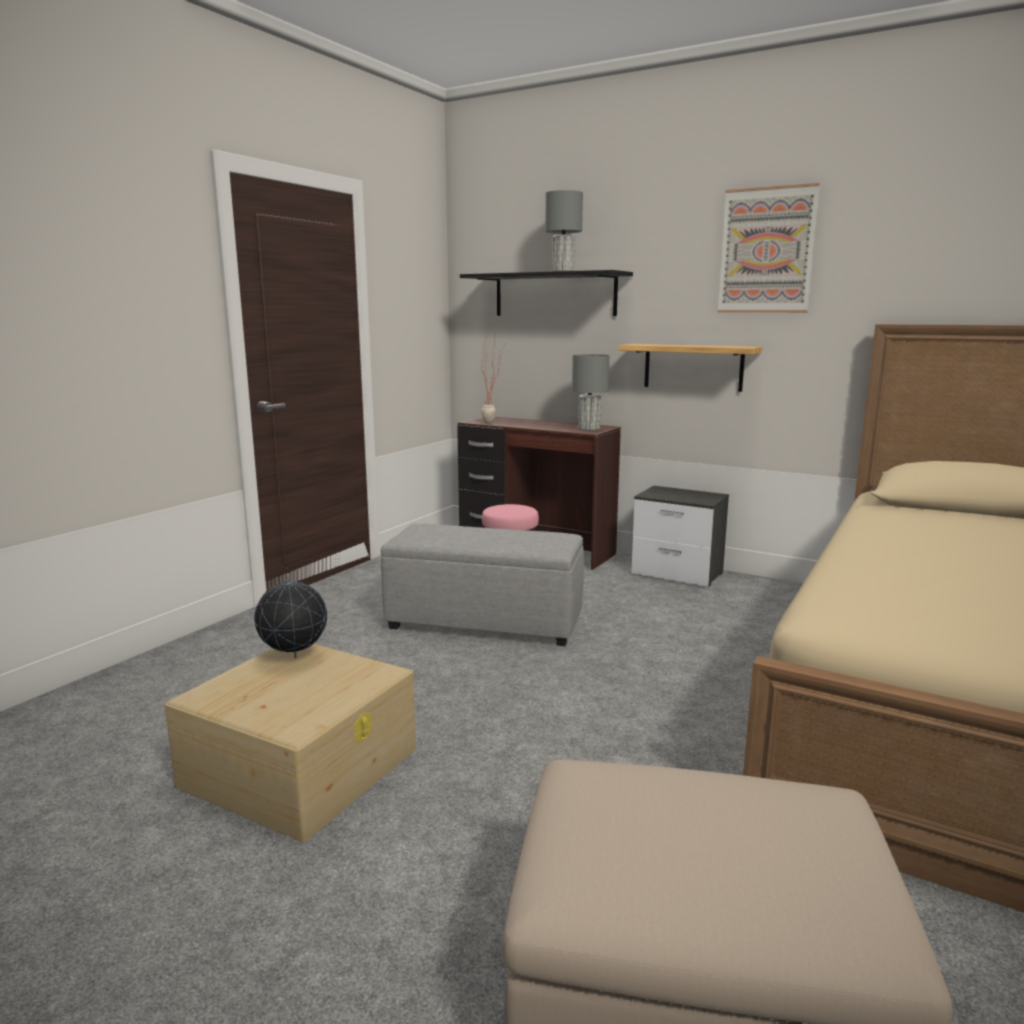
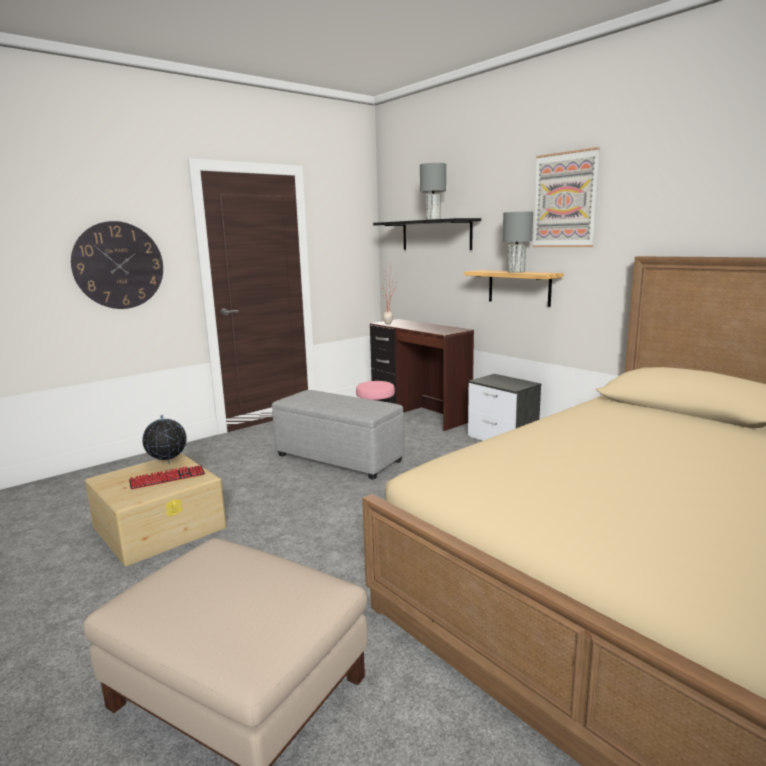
camera: 20 degrees right, 0 degrees up
(108, 325) = (118, 265): none -> wall clock
(323, 681) = (167, 478): none -> keyboard
(588, 428) = (447, 330): grey table lamp -> grey table lamp (515, 272)

